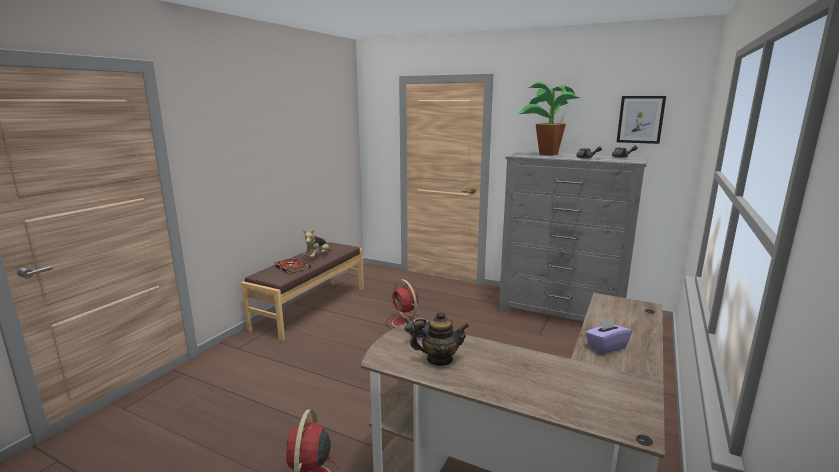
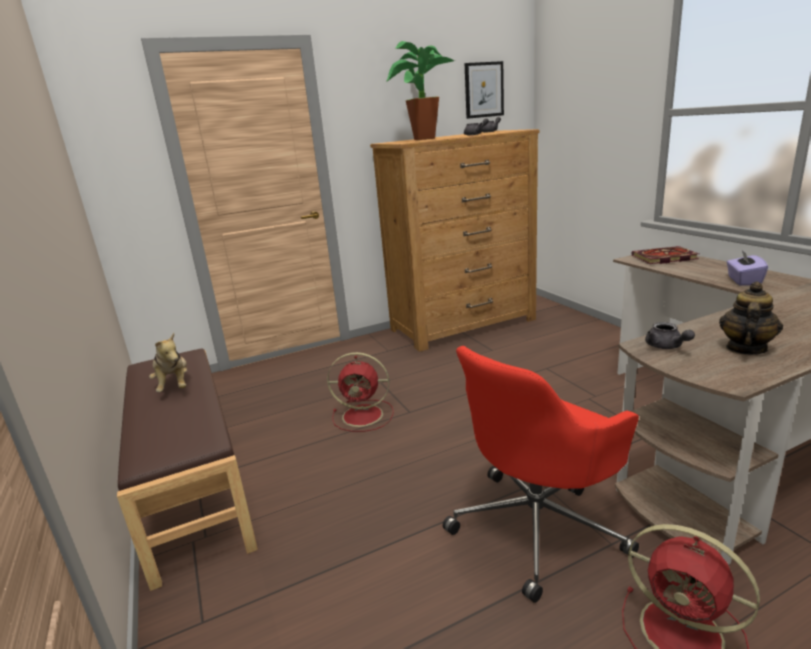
camera: 50 degrees left, 5 degrees up
(291, 267) = (170, 419): book -> book (663, 258)
(358, 411) = (538, 525): none -> red office chair
(562, 311) = (463, 324): grey dresser -> brown dresser

